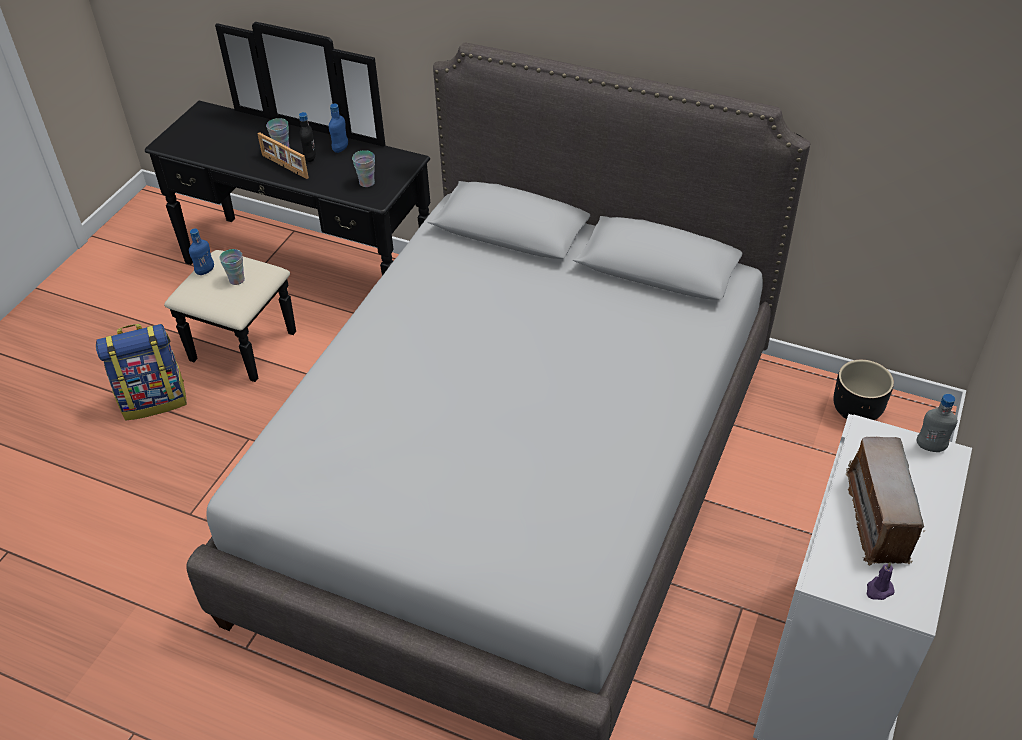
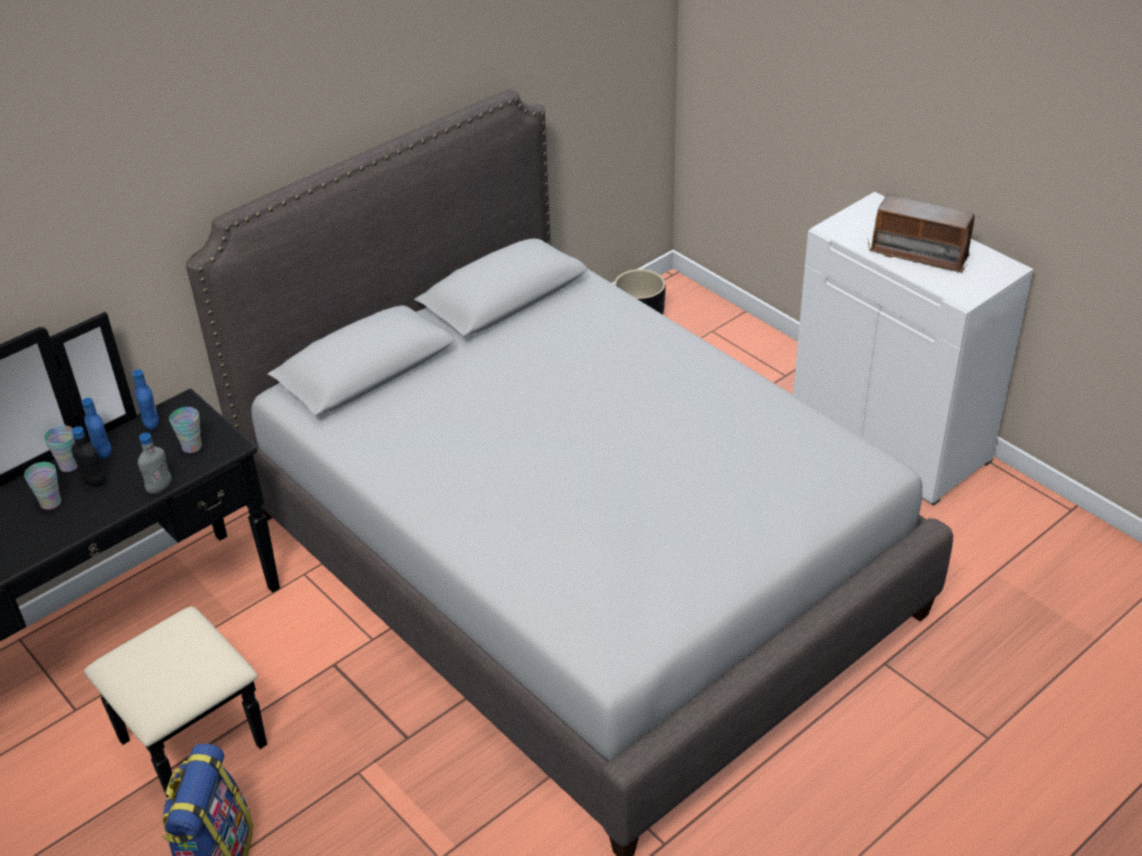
camera: 65 degrees left, 5 degrees down
(205, 271) = (132, 679): blue bottle -> blue bottle (151, 424)
(237, 280) = (178, 651): cup -> cup (69, 465)
(284, 167) = (88, 508): picture frame -> none
(878, 590) = (985, 277): purple candle -> none
(930, 447) = (864, 207): grey bottle -> grey bottle (159, 488)

